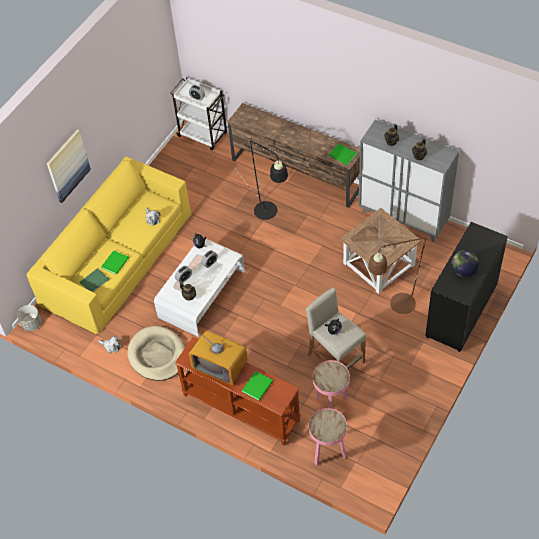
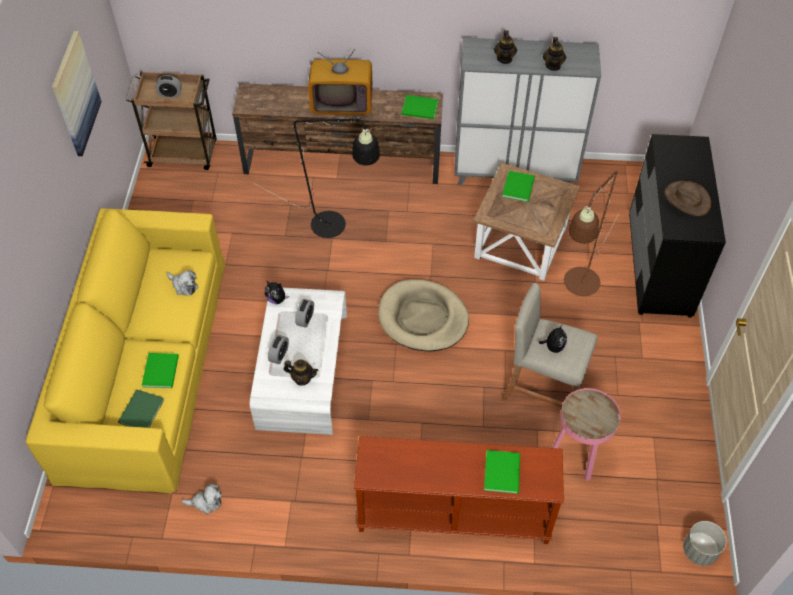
camera: 30 degrees left, 0 degrees up
(32, 323) = (56, 518): grey planter -> grey planter (699, 550)
(67, 165) = (34, 240): picture -> picture (75, 94)
(157, 355) = (285, 487): beige dog bed -> beige dog bed (423, 318)
(203, 135) = (184, 154): white cart -> brown cart
(220, 366) = (427, 464): television -> television (342, 102)
(328, 453) = (613, 528): pink side table -> none
(382, 227) = (519, 186): none -> green book
(463, 271) = (687, 199): globe -> brown hat

